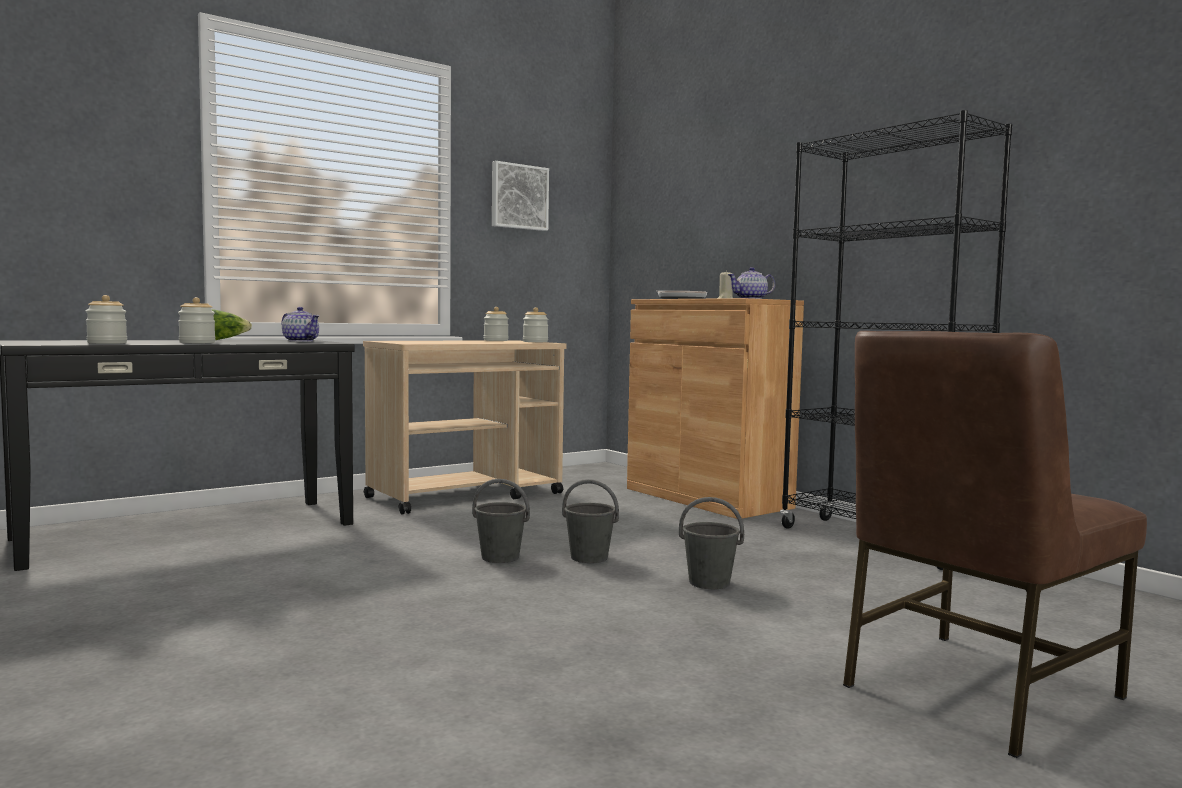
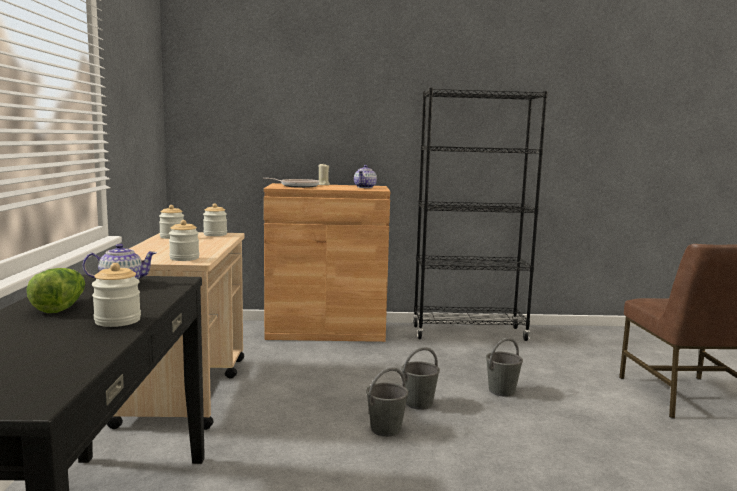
camera: 55 degrees left, 5 degrees up
(107, 343) = (71, 358): jar -> jar (184, 258)
(518, 197) = (129, 88): picture -> none

